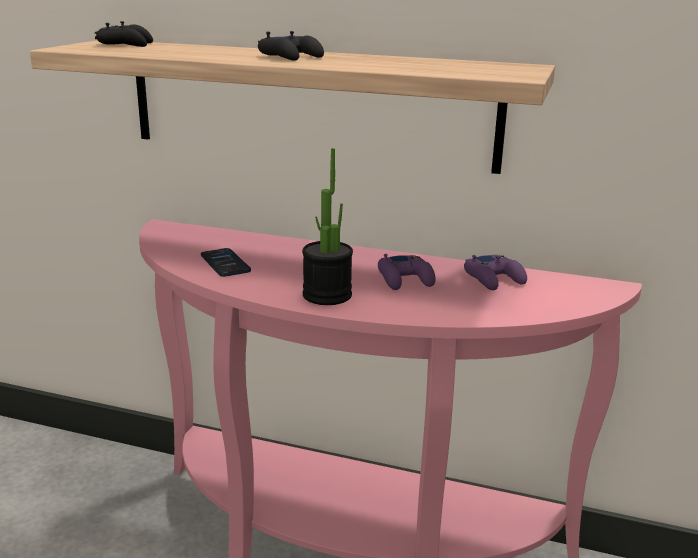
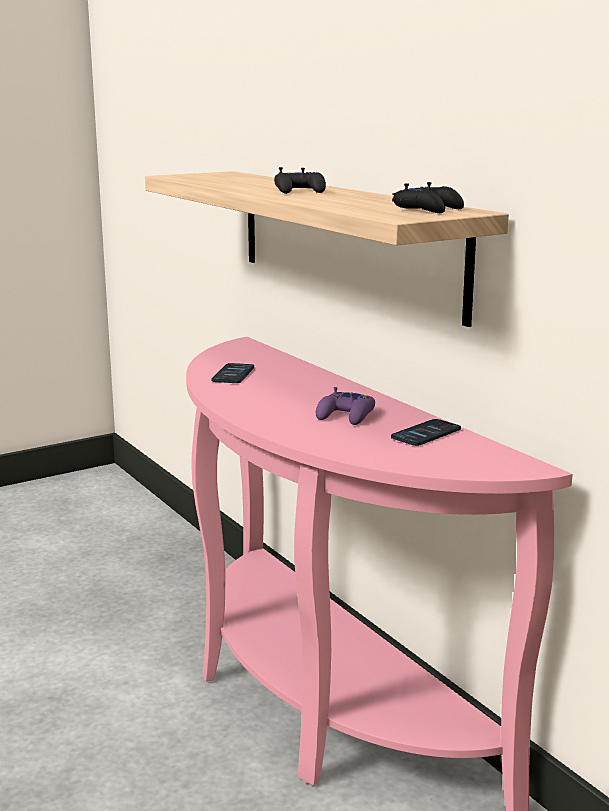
camera: 40 degrees right, 5 degrees down
(126, 44) = (225, 175): black game controller -> black game controller (428, 209)
(327, 295) = (260, 410): potted plant -> none
(494, 279) = (426, 434): purple game controller -> phone

